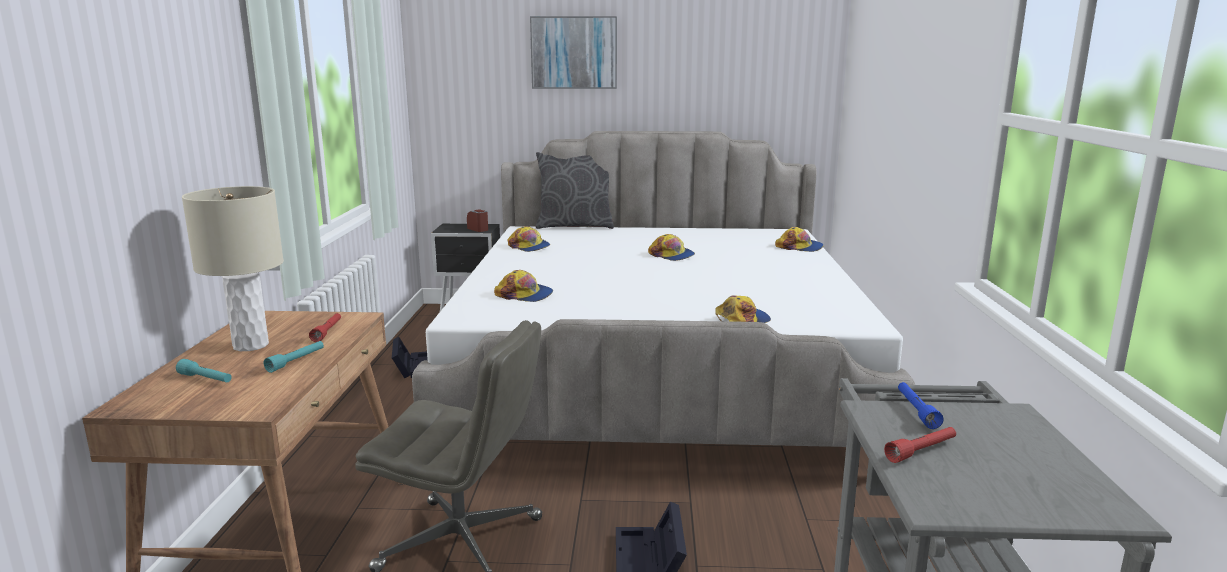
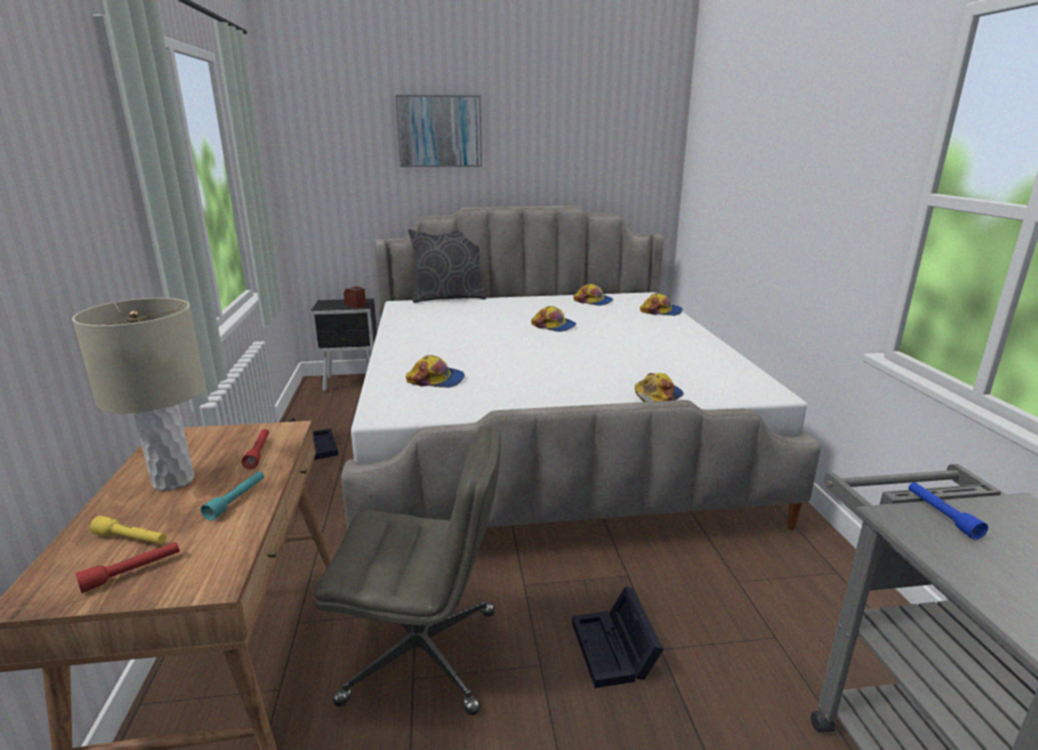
camera: 10 degrees left, 5 degrees up
(206, 379) = (131, 539): turquoise flashlight -> yellow flashlight
(529, 247) = (416, 323): cap -> cap (593, 301)
(921, 451) = (988, 572): red flashlight -> red flashlight (132, 572)

